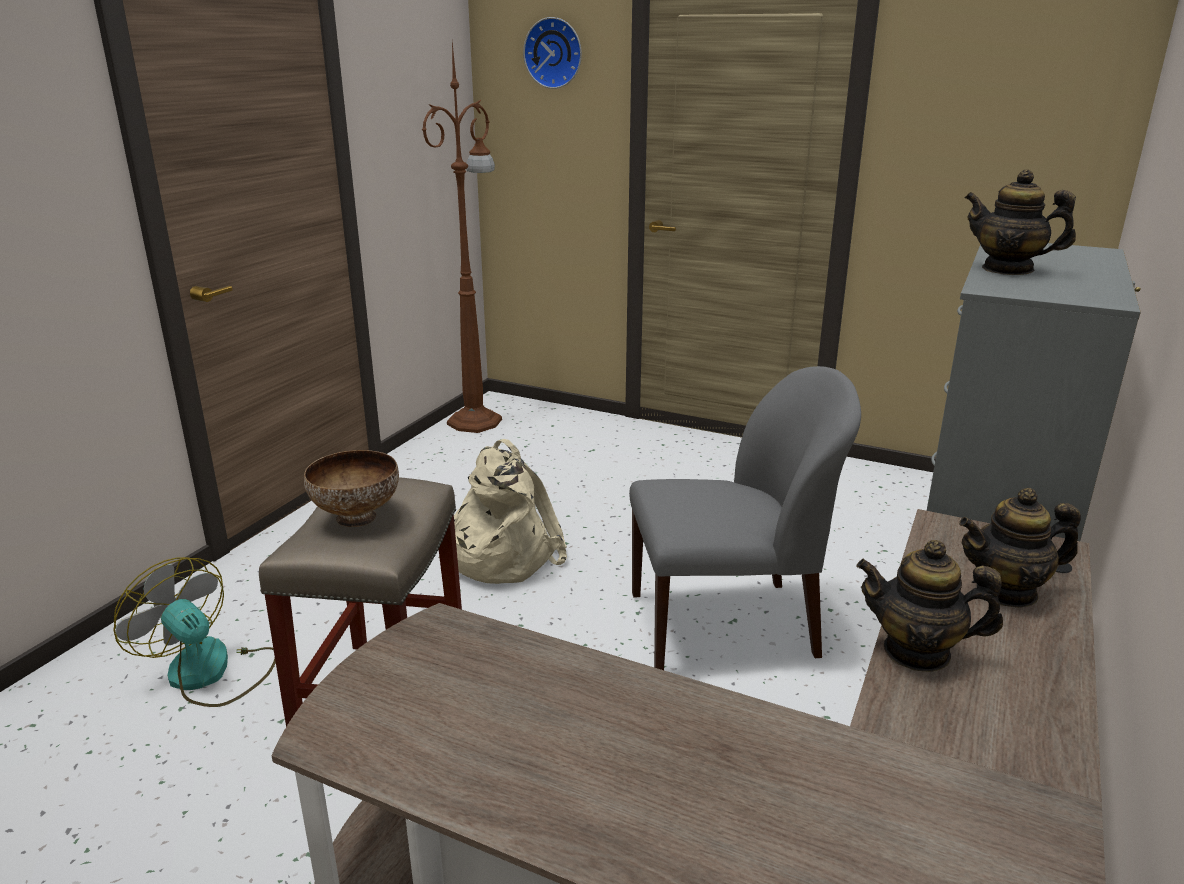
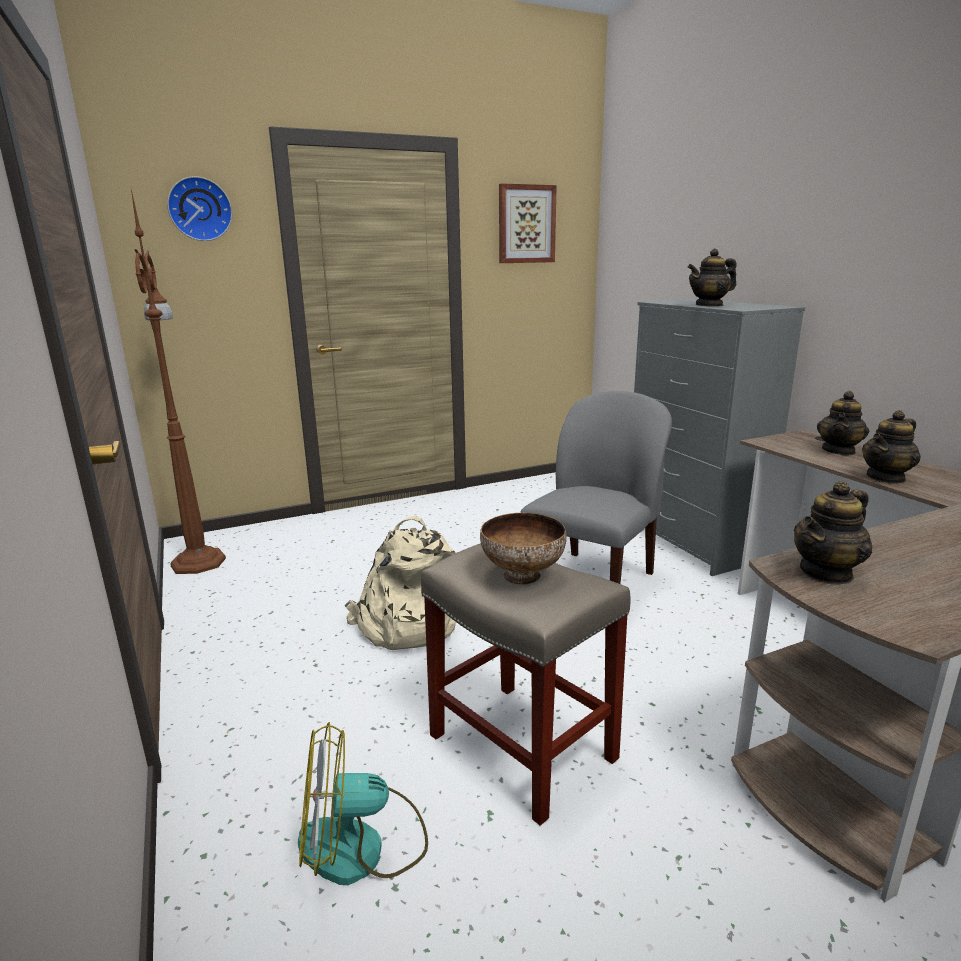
camera: 50 degrees left, 5 degrees down
(446, 655) = (826, 573): none -> teapot
(992, 75) = (526, 224): none -> picture

